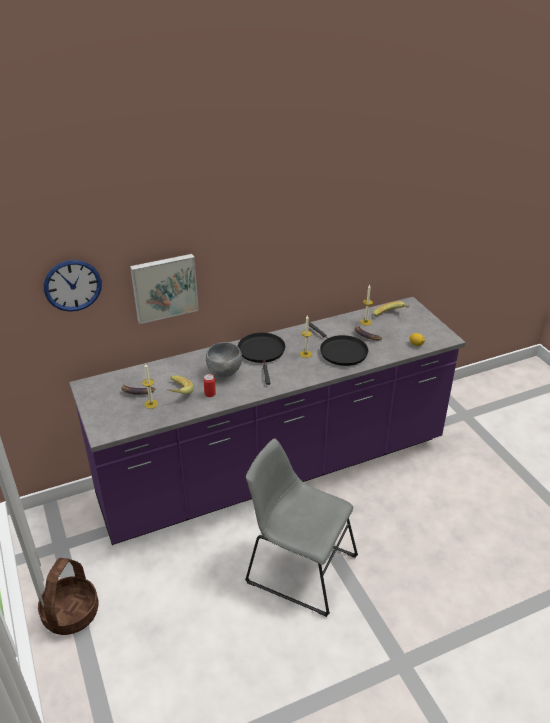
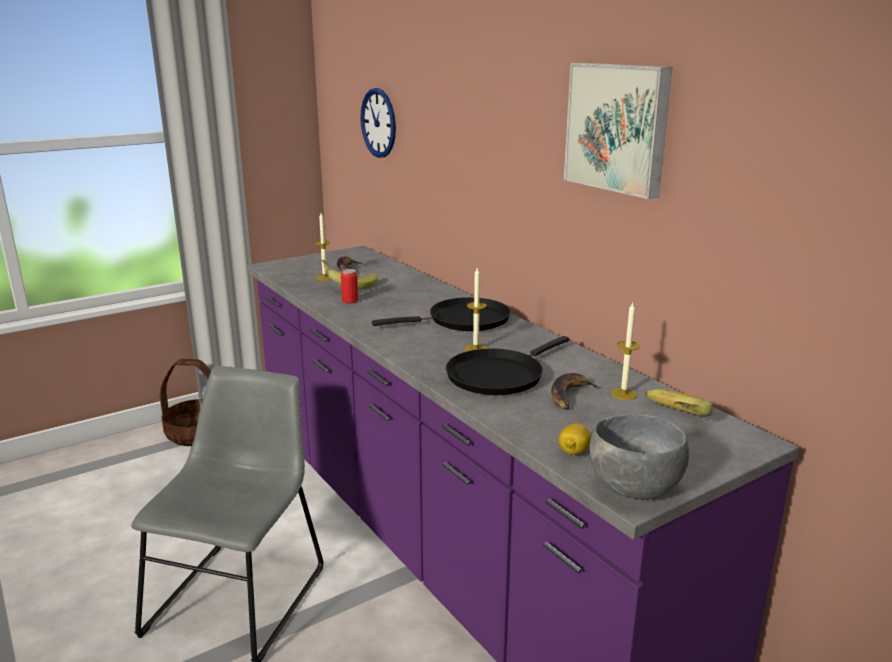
camera: 80 degrees right, 15 degrees down
(164, 287) = (439, 167): picture -> picture (618, 127)
(225, 372) = (403, 304): grey bowl -> grey bowl (635, 490)

